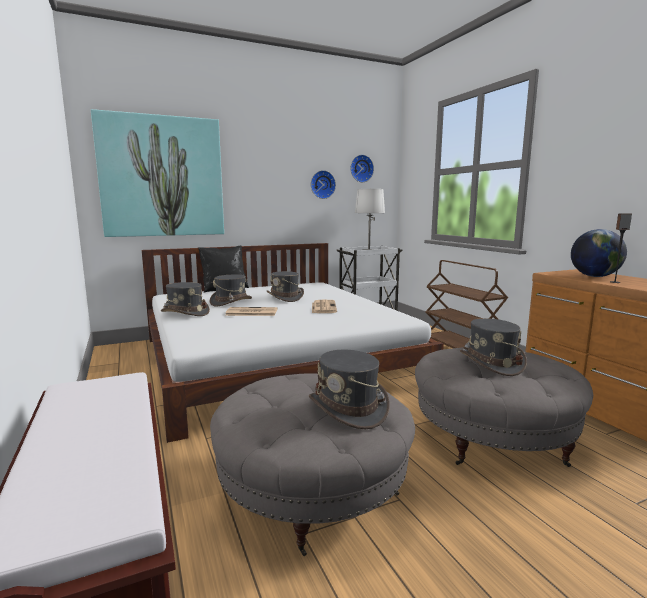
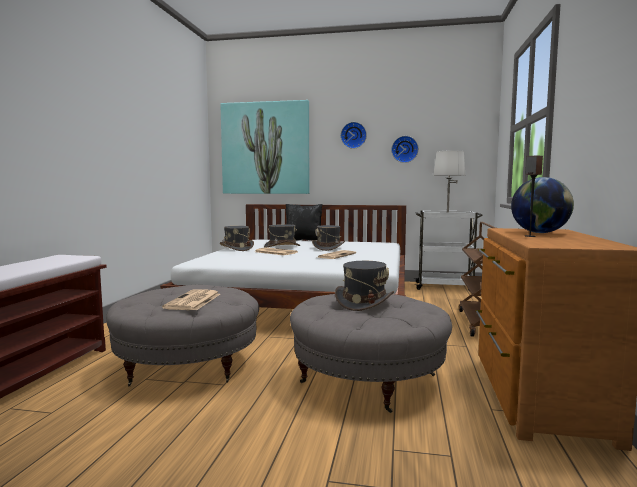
camera: 35 degrees right, 5 degrees down
(348, 409) = (193, 301): grey hat -> newspaper
(361, 168) = (449, 131): wall clock -> wall clock (353, 135)

